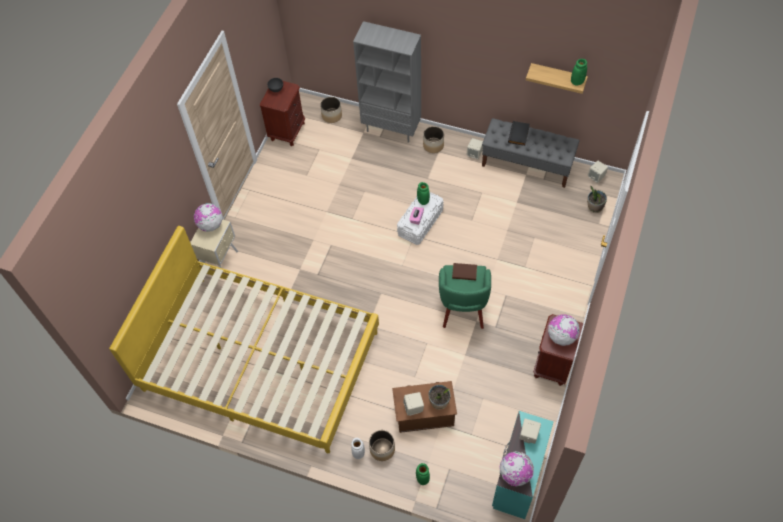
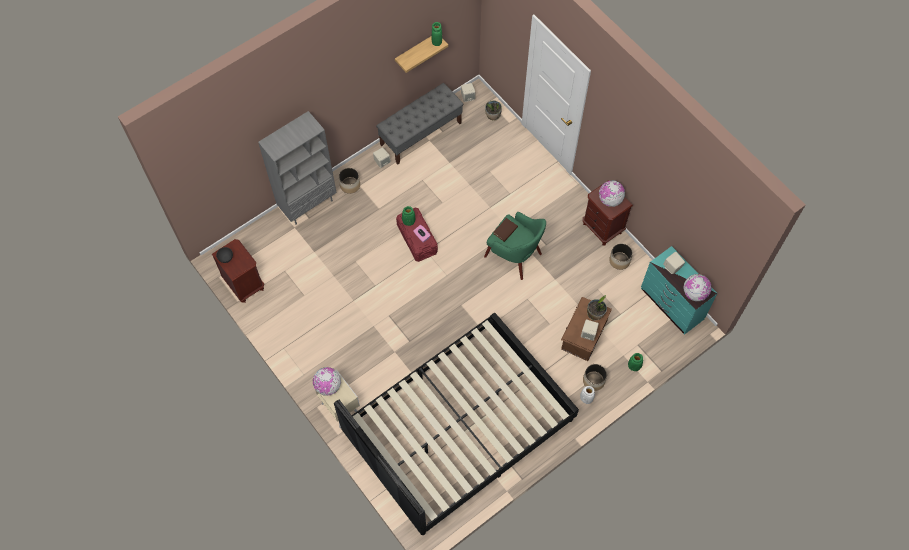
camera: 60 degrees left, 5 degrees up
(260, 360) = (459, 427): yellow bed -> black bed
(331, 116) = (256, 241): planter -> planter (619, 261)
(420, 222) = (417, 239): white storage box -> red storage box
(519, 134) = (408, 117): black book -> none

